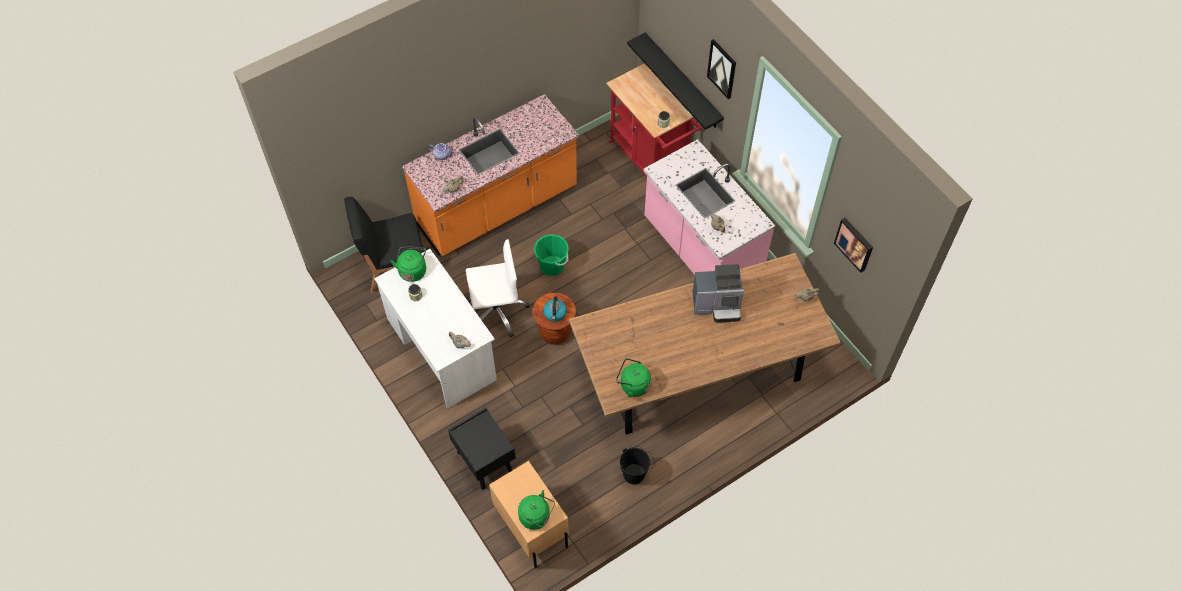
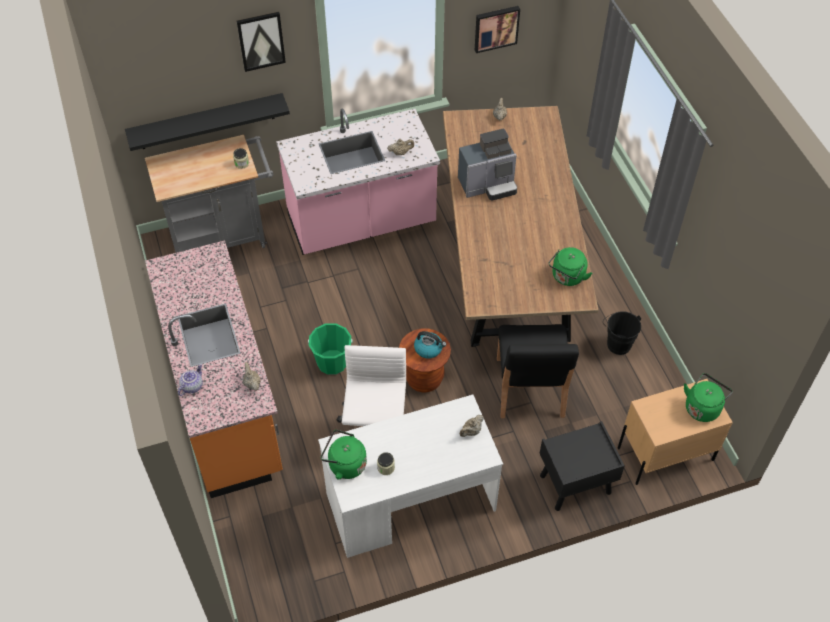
camera: 75 degrees left, 5 degrees down
(393, 265) = (267, 536): black chair -> black chair (529, 388)
(651, 160) = (224, 237): red cart -> grey cart
(717, 306) = (488, 185): coffee machine -> coffee machine turned 60 degrees clockwise

